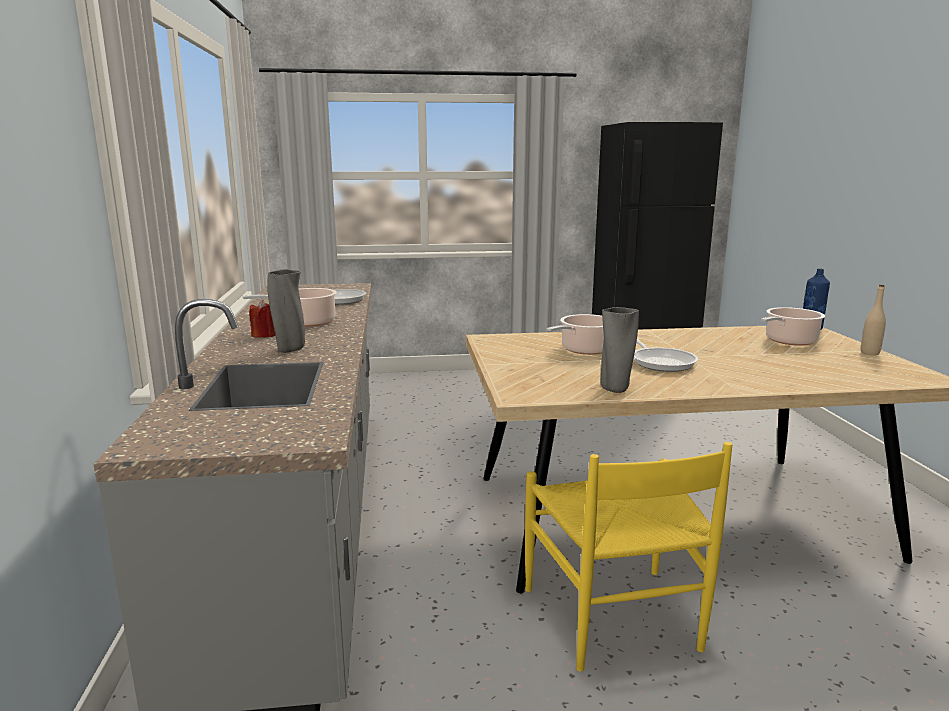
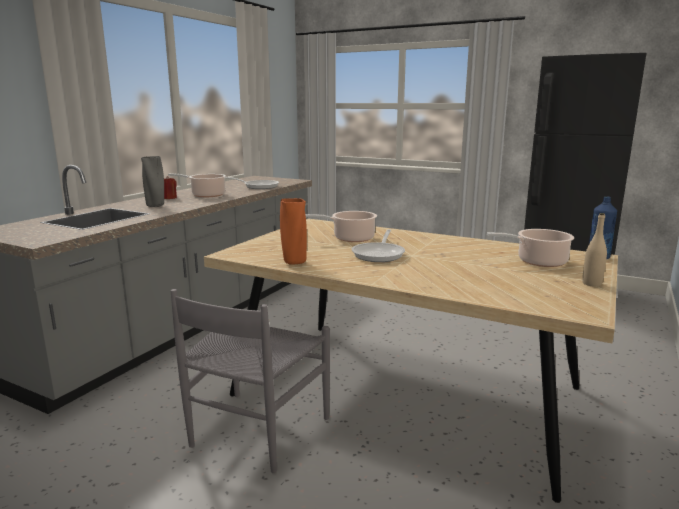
camera: 35 degrees right, 0 degrees up
(615, 390) = (294, 262): grey vase -> orange vase
(615, 619) = (256, 432): yellow chair -> grey chair

